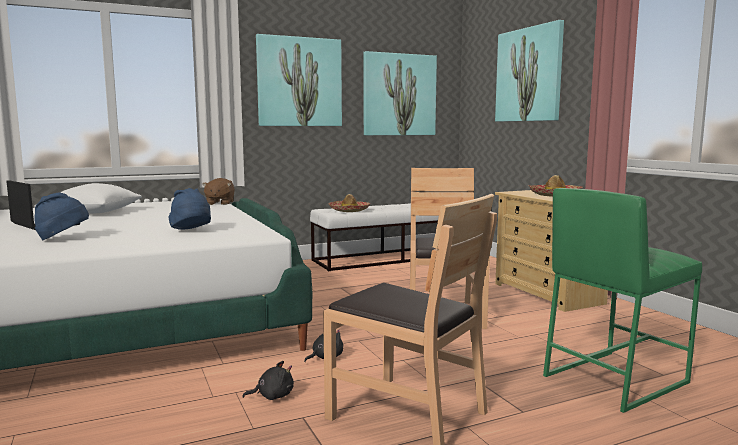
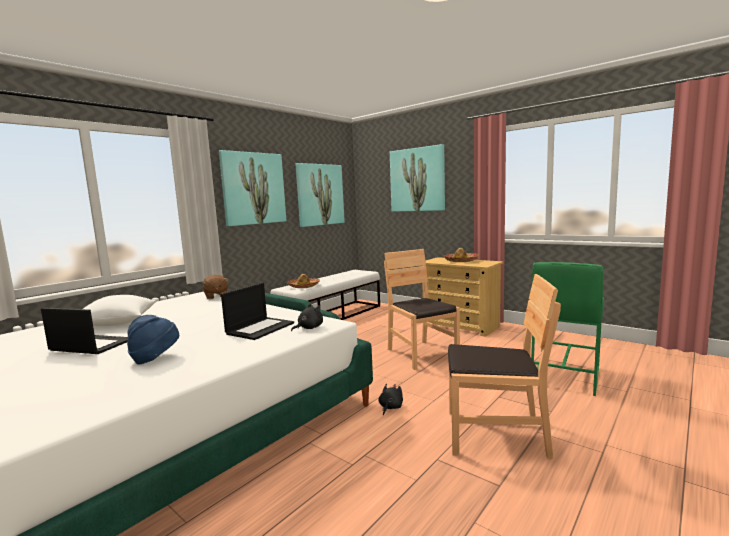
camera: 25 degrees left, 0 degrees up
(192, 231) = (260, 328): blue hat -> laptop
(272, 396) = (395, 449): black plush toy -> black plush toy (309, 328)

